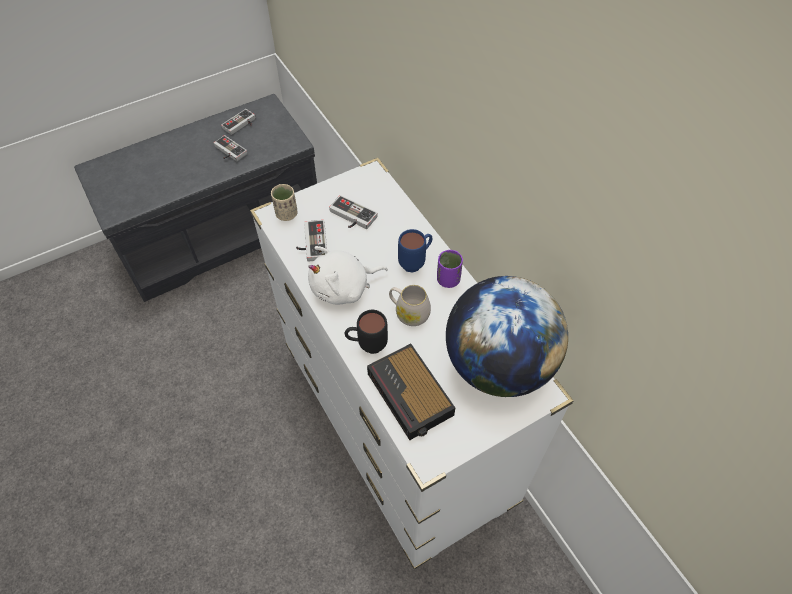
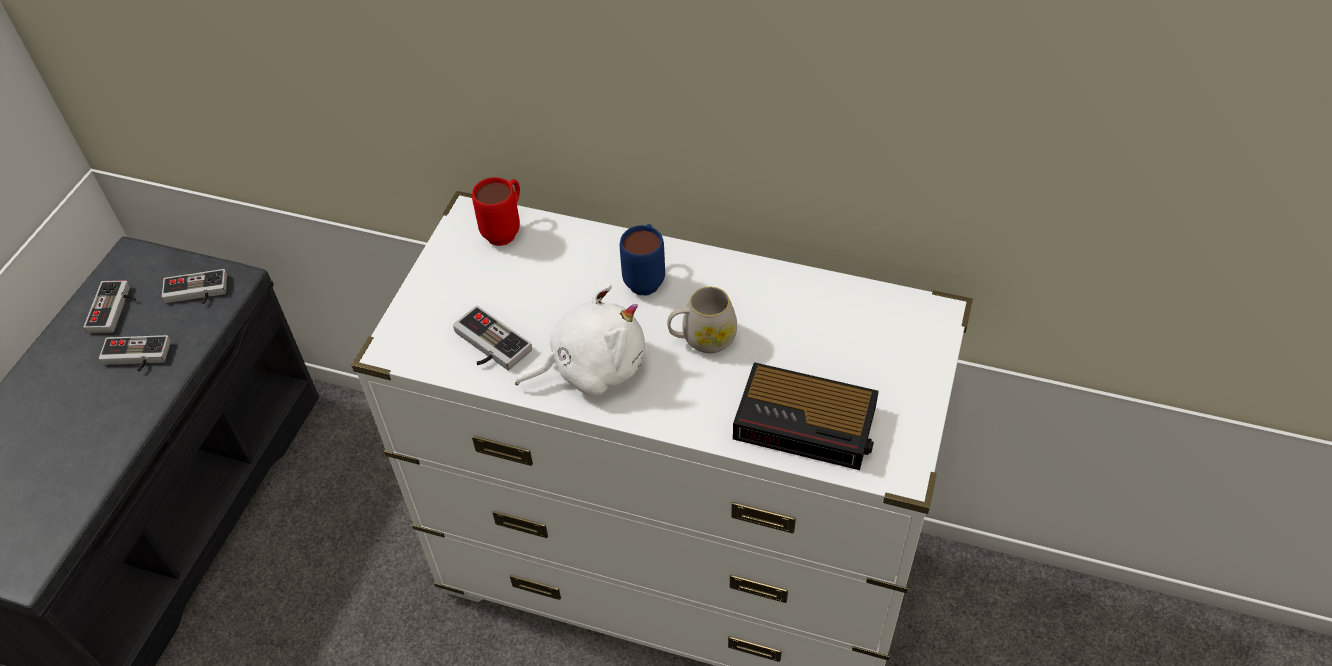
camera: 40 degrees left, 5 degrees down
(286, 214) = (411, 335): beige cup -> none
(343, 288) = (591, 367): white plush toy -> white plush toy turned 135 degrees counterclockwise
(350, 217) = (504, 282): game controller -> game controller (196, 293)
(367, 345) = (695, 409): black mug -> none
(378, 192) = (506, 230): none -> red mug
(448, 280) = (705, 271): purple cup -> none
(498, 365) = (861, 320): globe -> none

